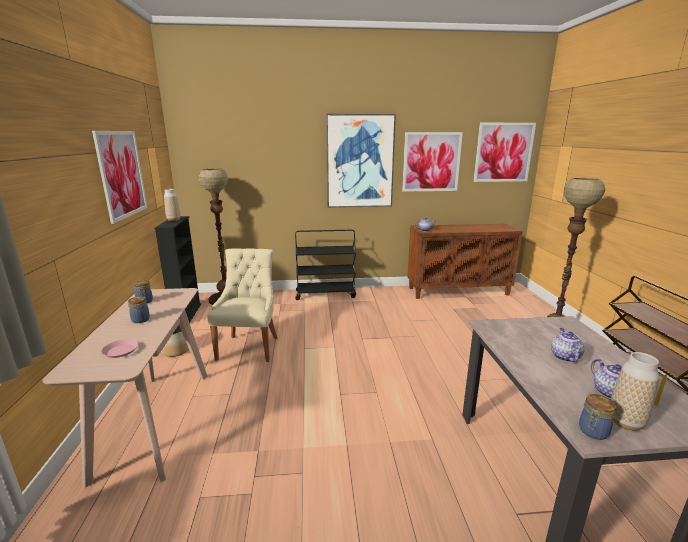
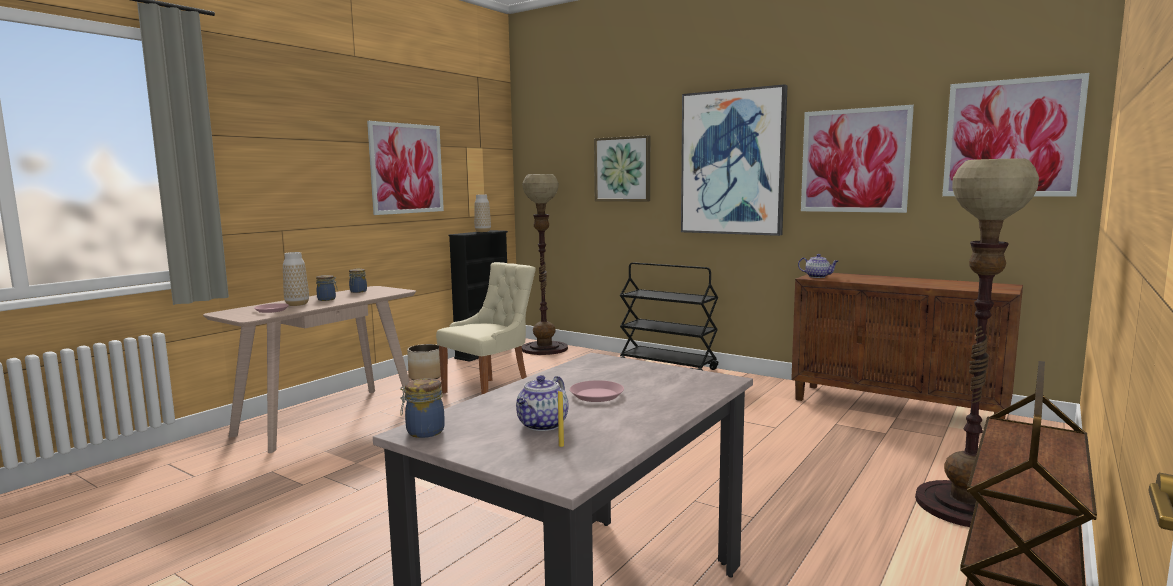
camera: 40 degrees right, 10 degrees down
(277, 164) = (622, 169): none -> picture
(564, 356) = (596, 395): teapot -> pink plate
(625, 422) = (478, 440): vase -> vase (297, 304)

